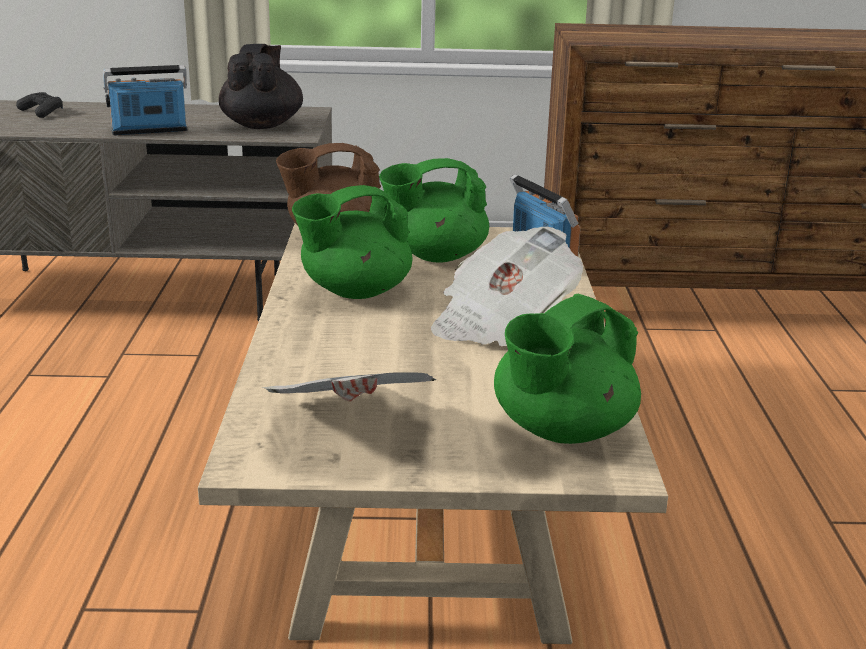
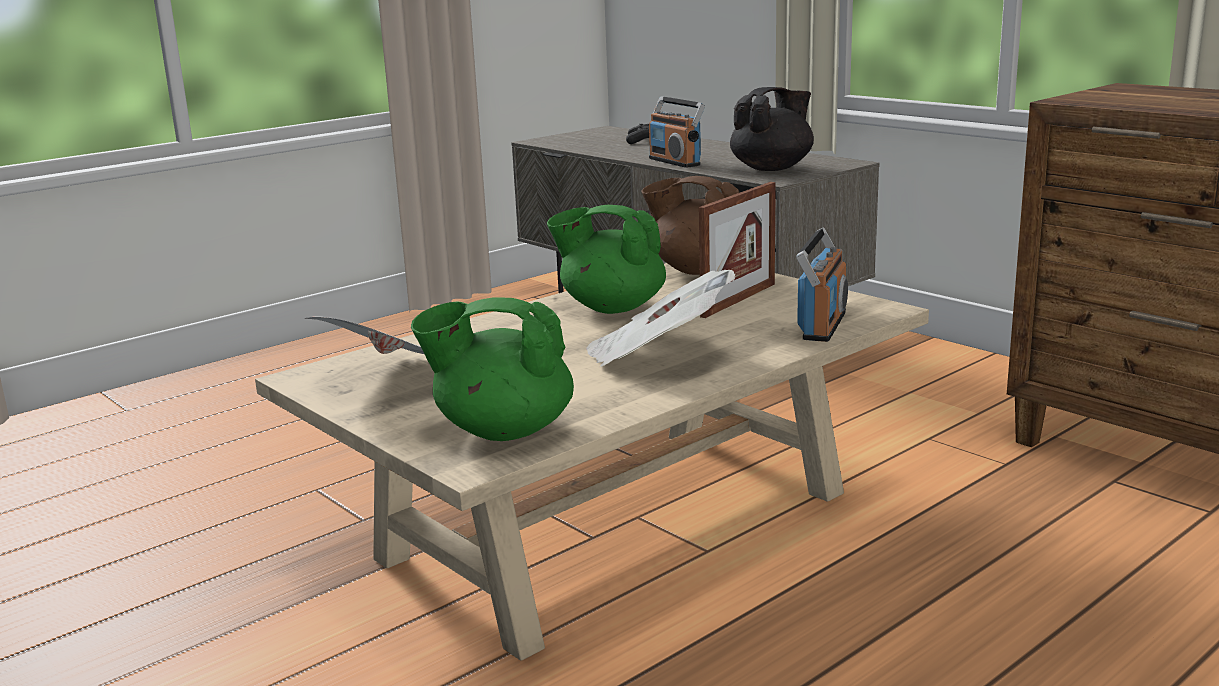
camera: 50 degrees right, 5 degrees down
(149, 131) = (675, 162): radio -> radio turned 150 degrees counterclockwise
(435, 256) = (738, 300): green teapot -> picture frame

